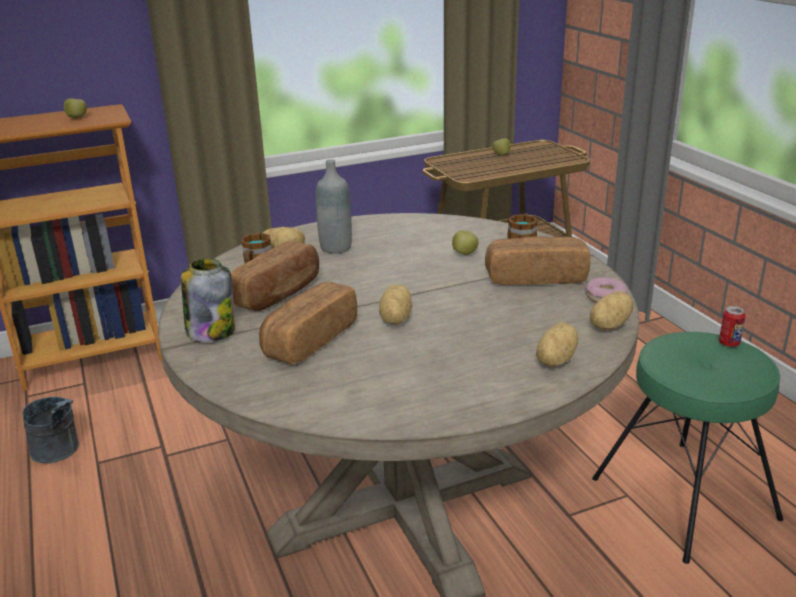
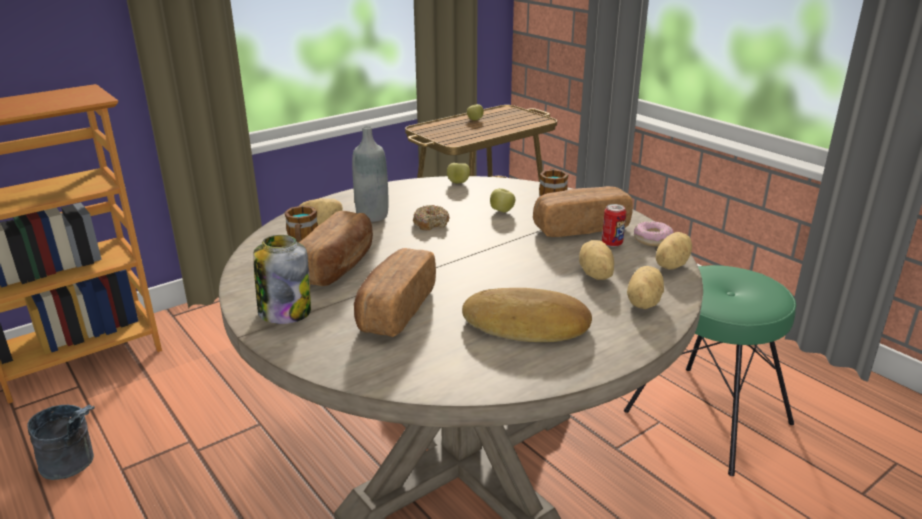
camera: 15 degrees left, 0 degrees up
(77, 118) = (52, 100): apple -> apple (458, 183)
(388, 260) = (431, 223): none -> donut
(394, 319) = (469, 280): potato -> potato (595, 275)
(424, 369) = (527, 325): none -> bread
(729, 343) = (741, 273): can -> can (612, 243)

